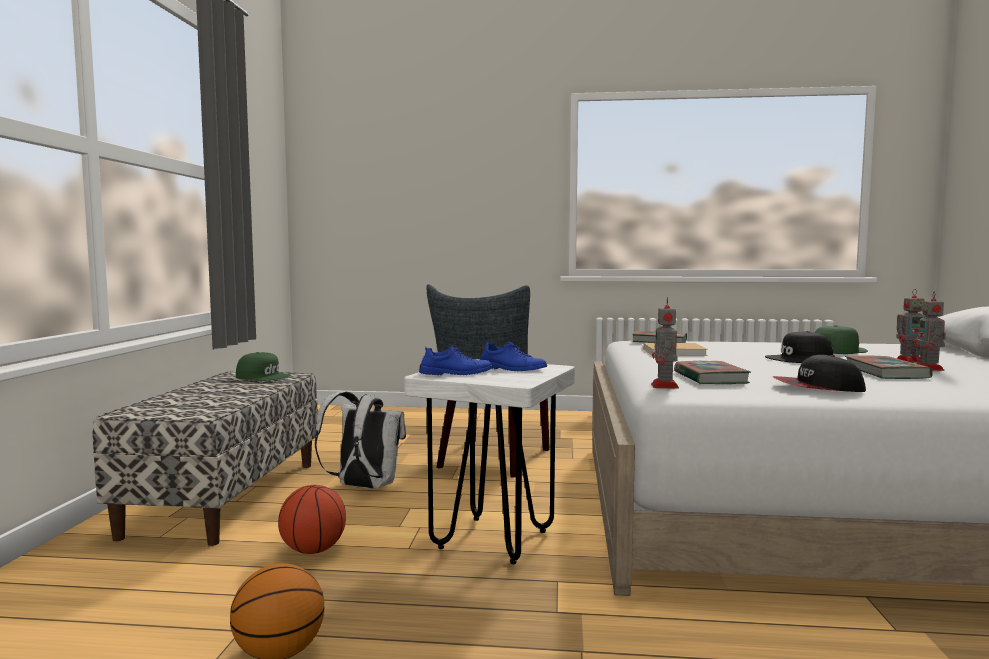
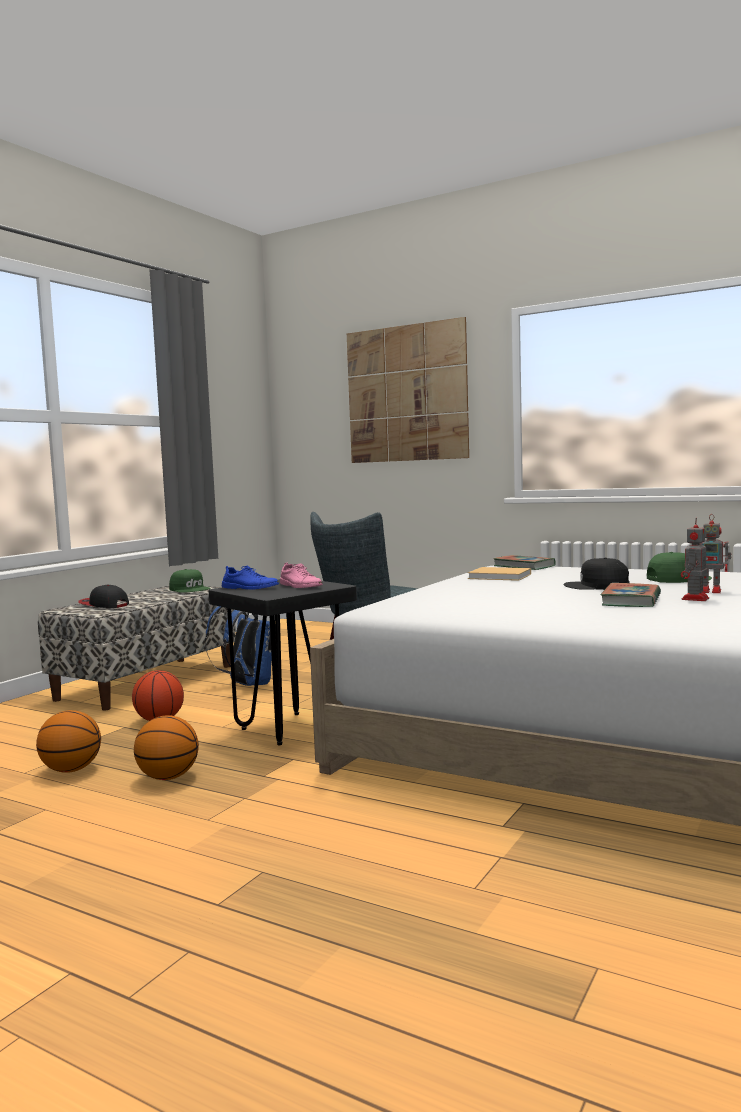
camera: 25 degrees right, 0 degrees up
(363, 487) = (247, 684): white backpack -> blue backpack
(439, 638) = (168, 777): none -> basketball
(455, 168) = (406, 393): none -> picture
(493, 539) = (288, 728): white stool -> black stool
(512, 369) = (300, 586): blue shoe -> pink shoe
(665, 386) = (382, 604): toy robot -> none
(710, 378) = (443, 599): book -> none
(817, 388) = (505, 610): cap -> cap (103, 605)

